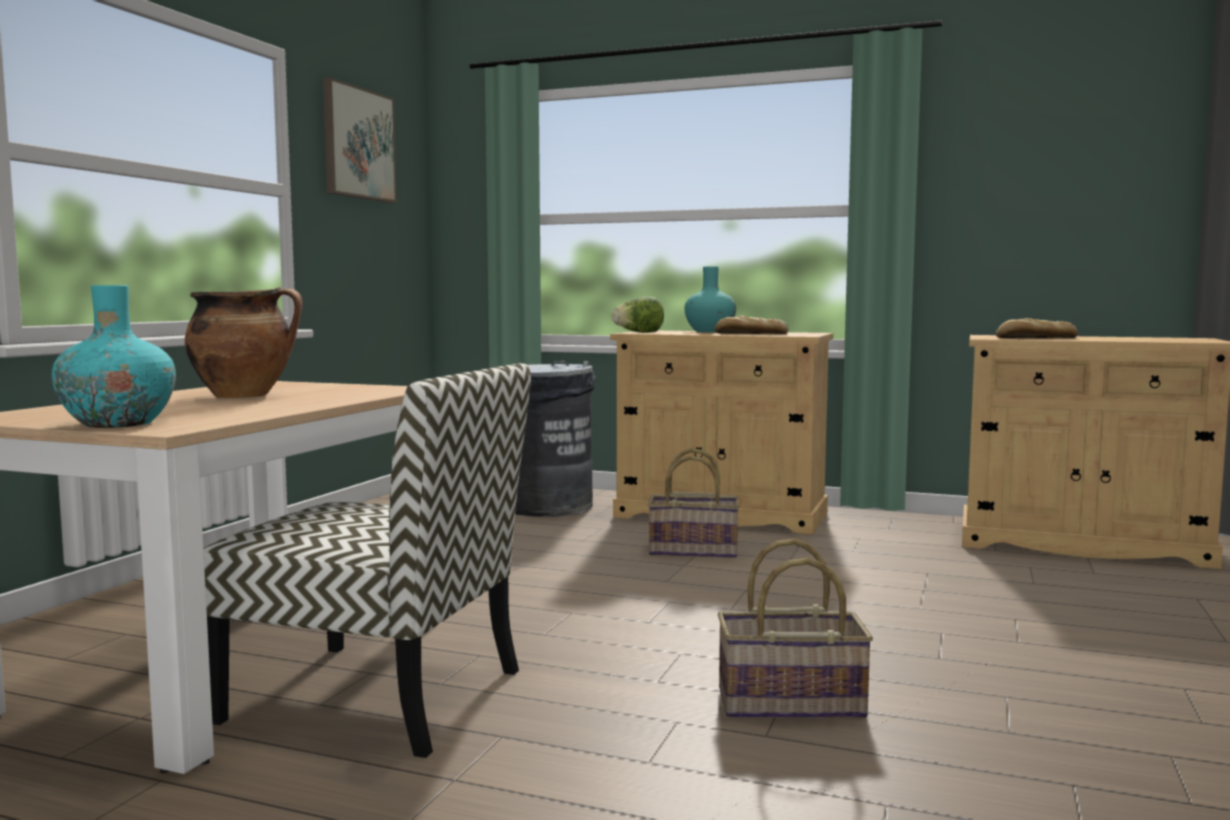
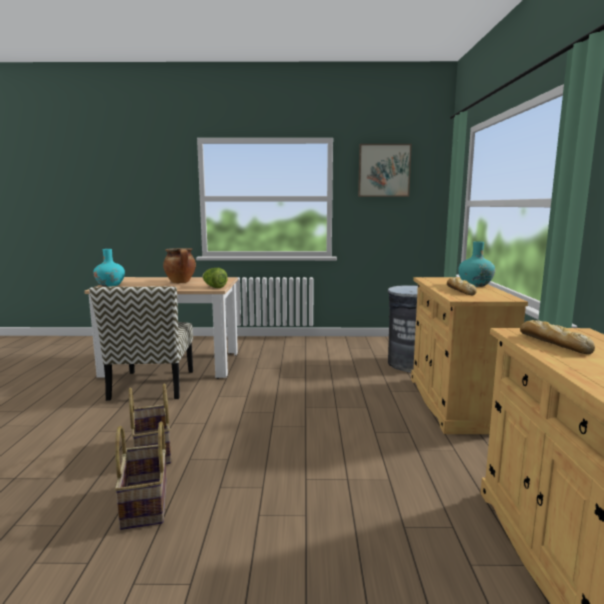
camera: 70 degrees right, 5 degrees up
(638, 333) = (427, 279): lettuce -> lettuce (214, 287)
(694, 550) = (367, 406): basket -> basket (146, 503)

